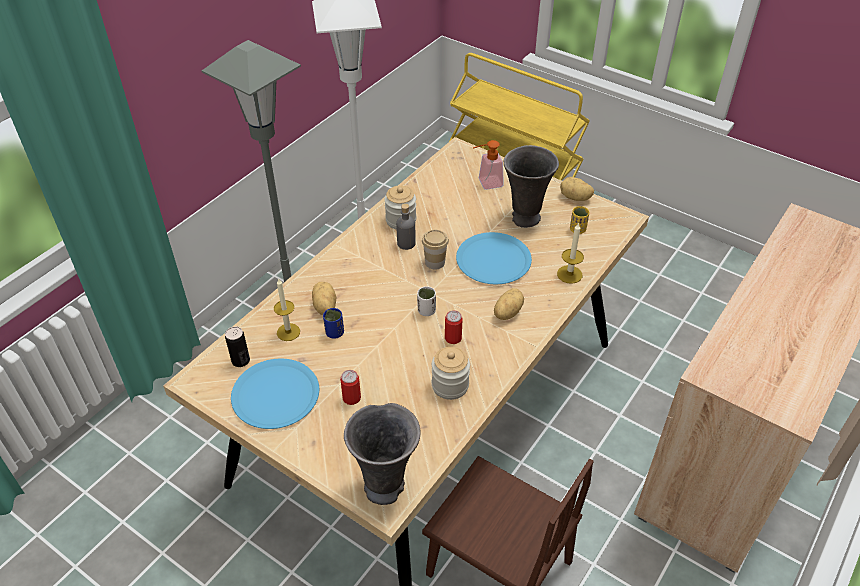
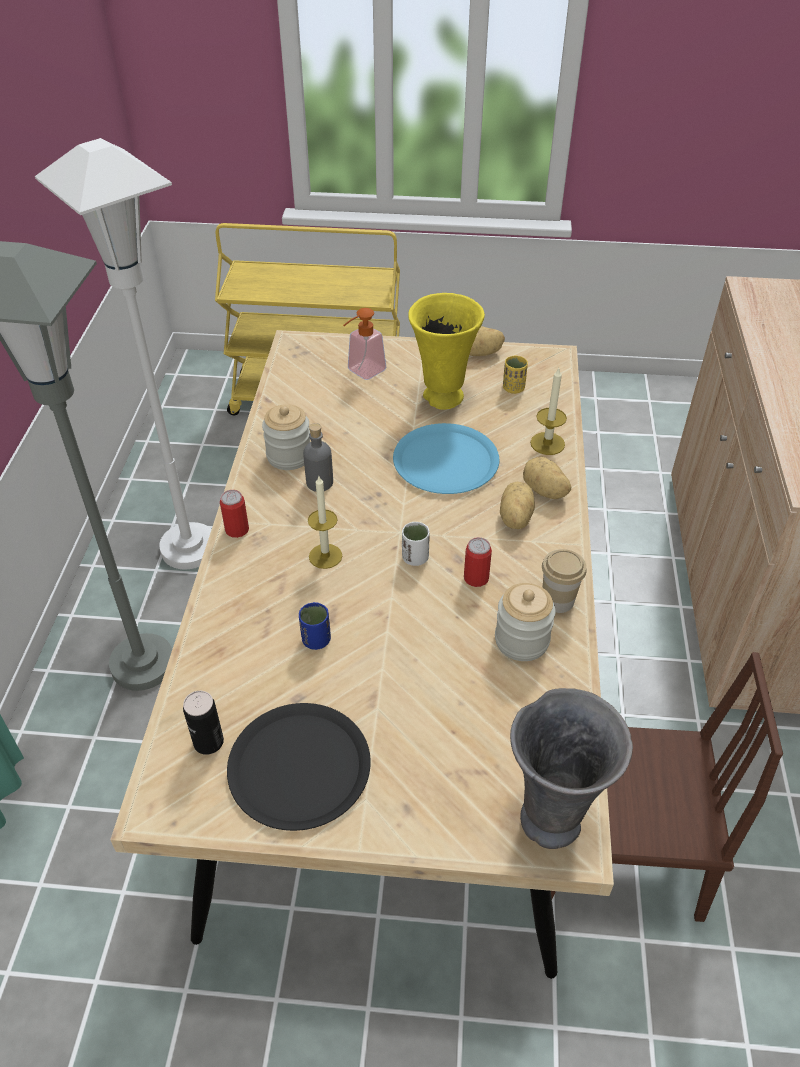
camera: 30 degrees left, 0 degrees up
(275, 394) = (299, 766): blue plate -> black plate
(288, 332) = (249, 668): candle -> candle (325, 556)
(324, 307) = (273, 611): potato -> potato (544, 491)
(351, 398) = (409, 718): can -> can (237, 530)
(435, 262) = (376, 492): cup -> cup (558, 600)
(524, 219) = (443, 398): grey vase -> yellow vase

